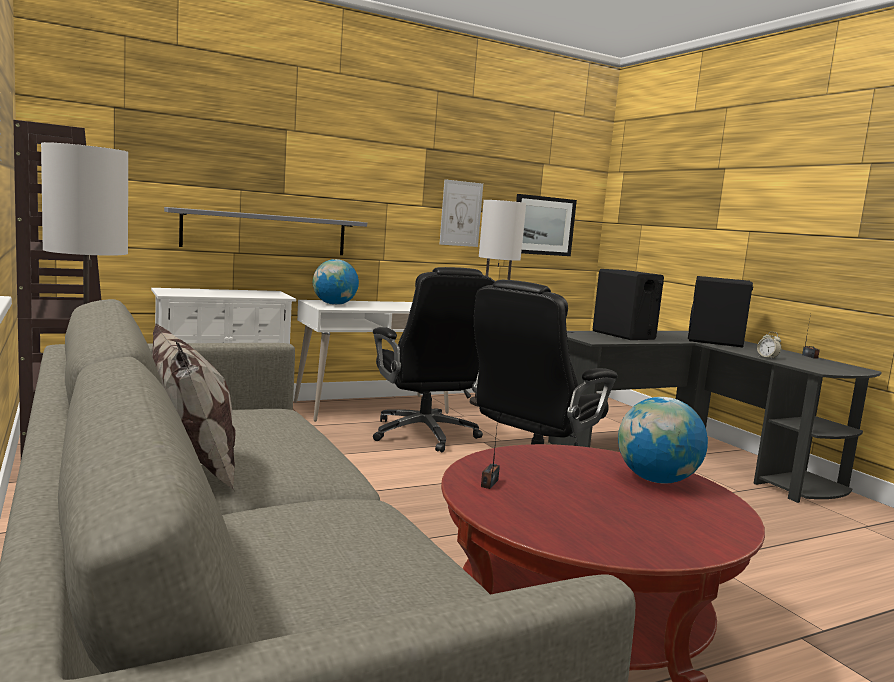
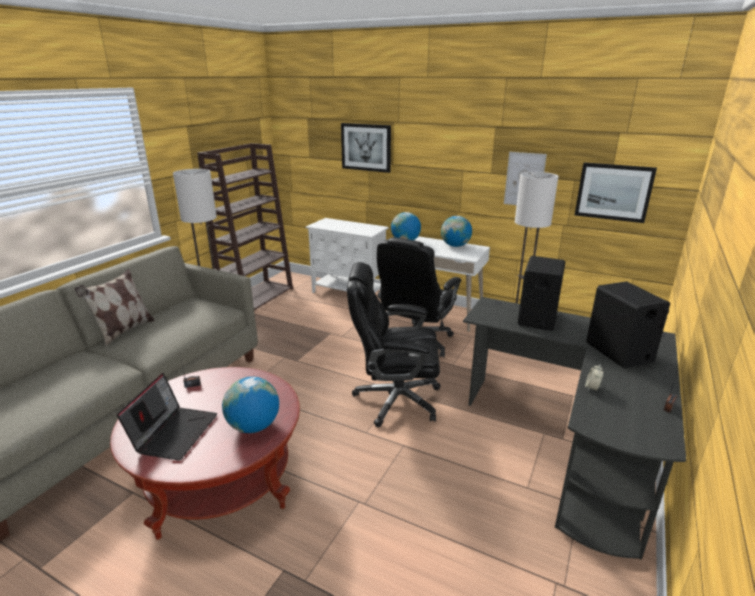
camera: 55 degrees right, 15 degrees up
(239, 164) = (366, 147): none -> picture
(265, 233) = (382, 189): grey shelf -> none
(396, 303) = (455, 246): none -> globe
(623, 519) = (174, 432): none -> laptop

